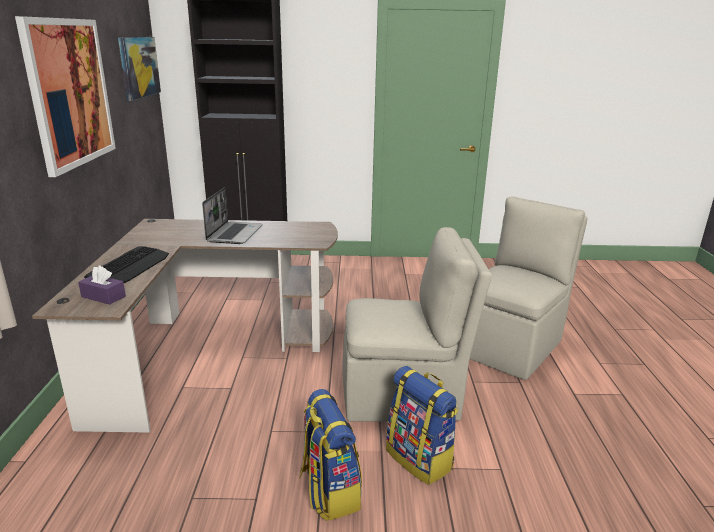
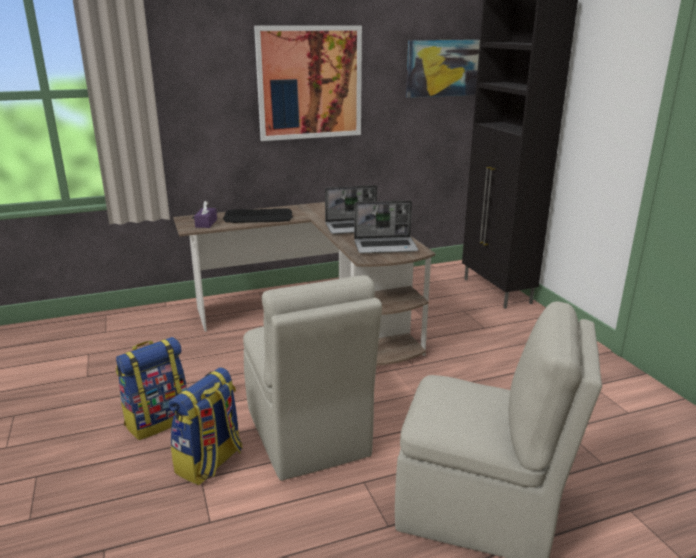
camera: 70 degrees right, 0 degrees up
(298, 232) = (386, 246): none -> laptop

